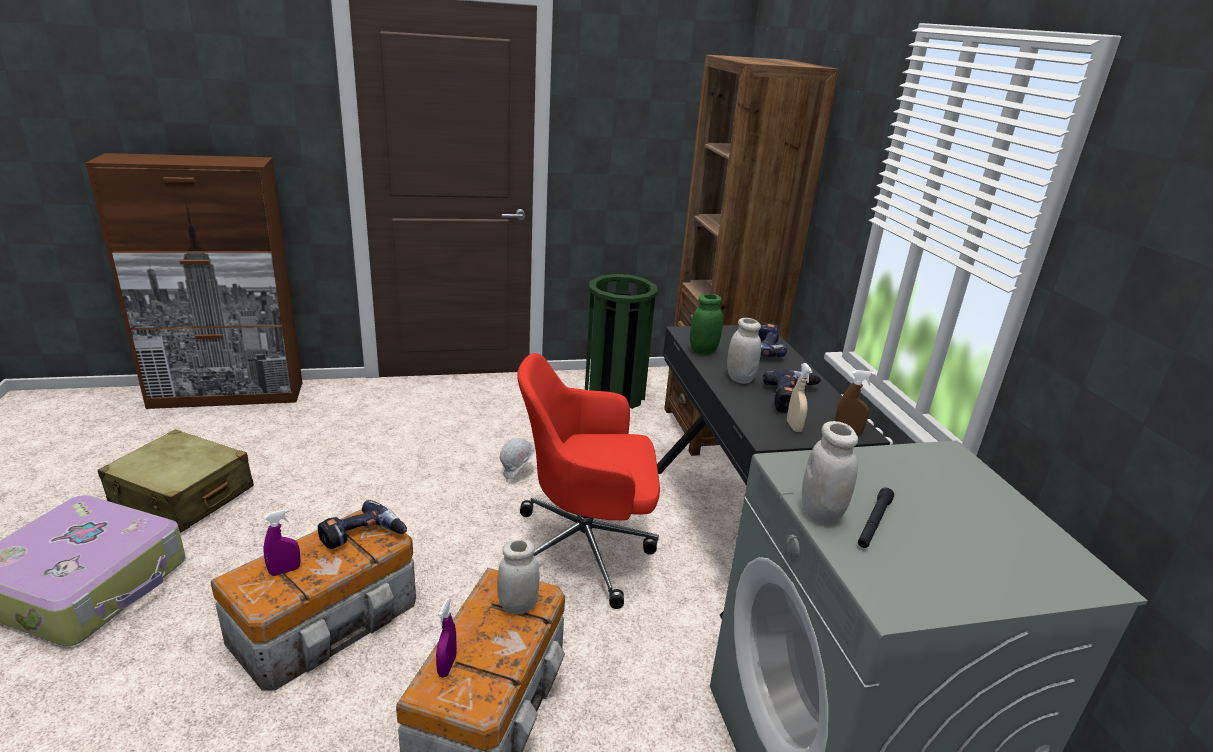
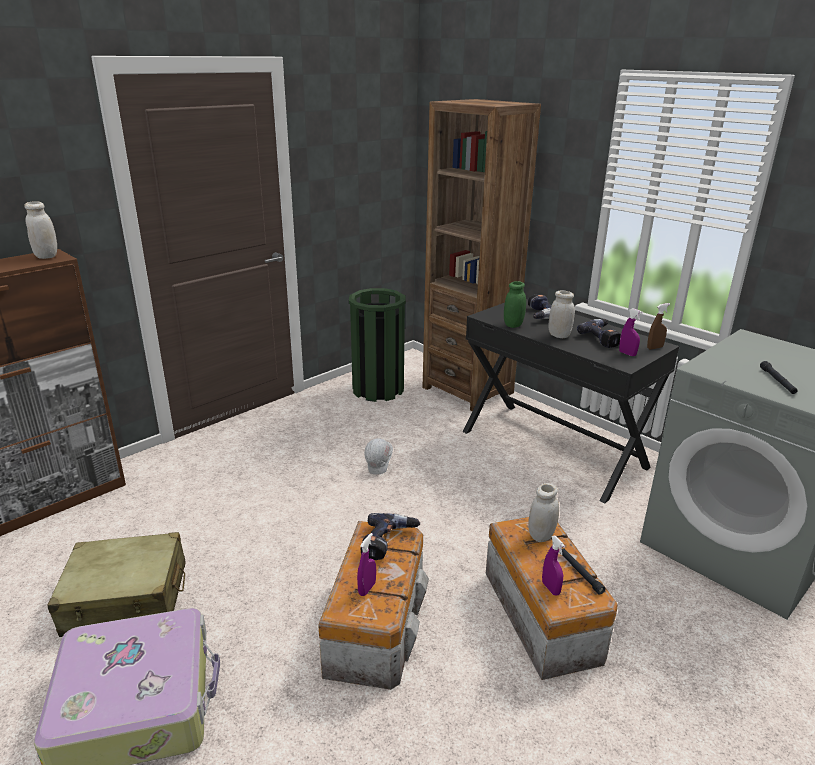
camera: 30 degrees left, 0 degrees up
(501, 668) = (580, 573): none -> black flashlight
(585, 549) = (482, 498): red office chair -> none
(794, 427) = (627, 354): beige spray bottle -> purple spray bottle
(821, 513) = (752, 385): white jar -> white jar (46, 256)

